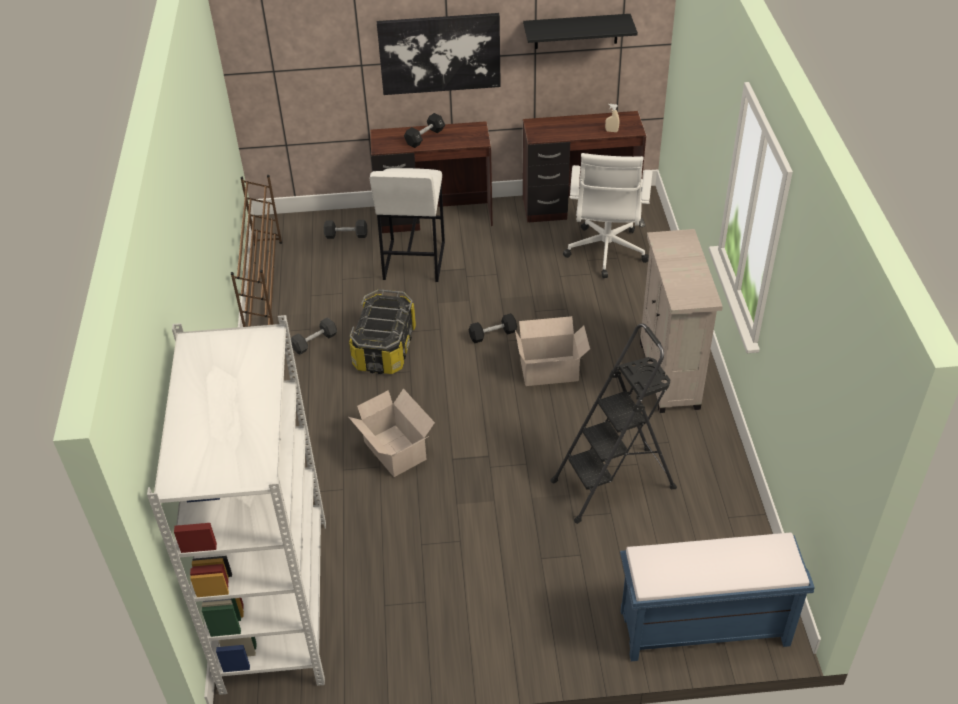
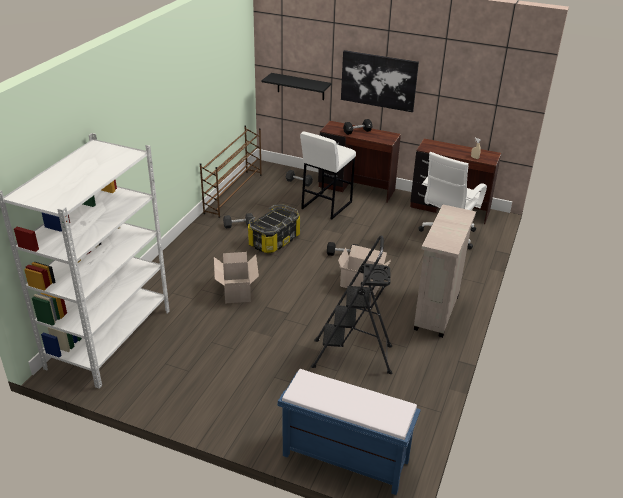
camera: 25 degrees right, 10 degrees down
(576, 31) = (467, 86): black shelf -> black shelf (300, 86)

